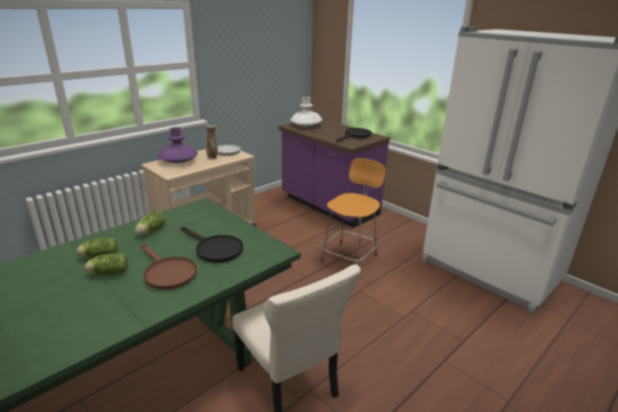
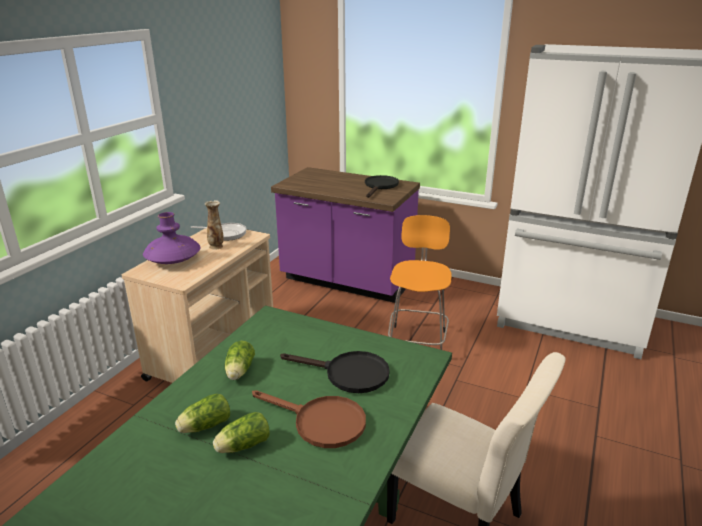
camera: 20 degrees left, 0 degrees up
(306, 125) = (306, 181): white vase -> none

